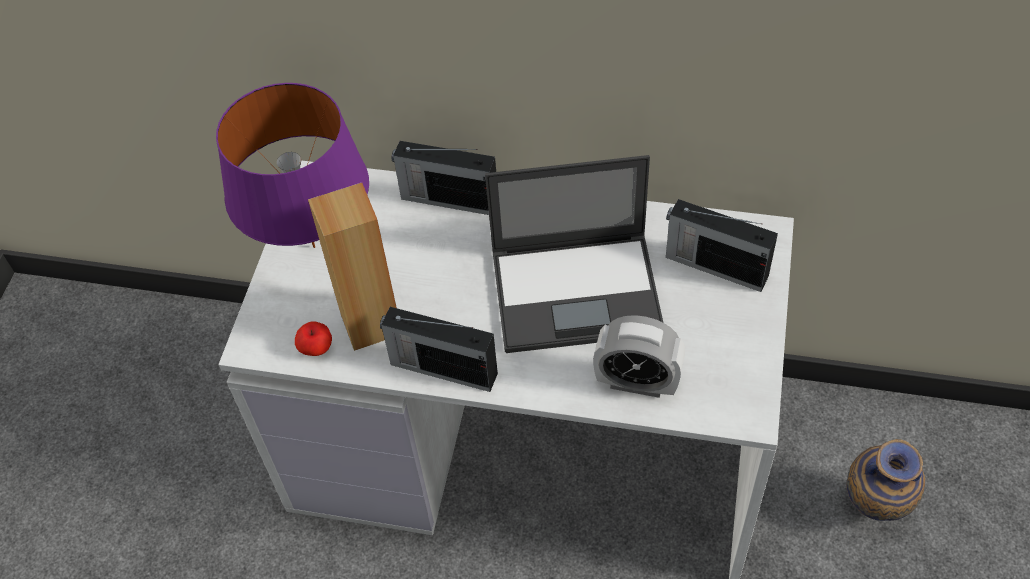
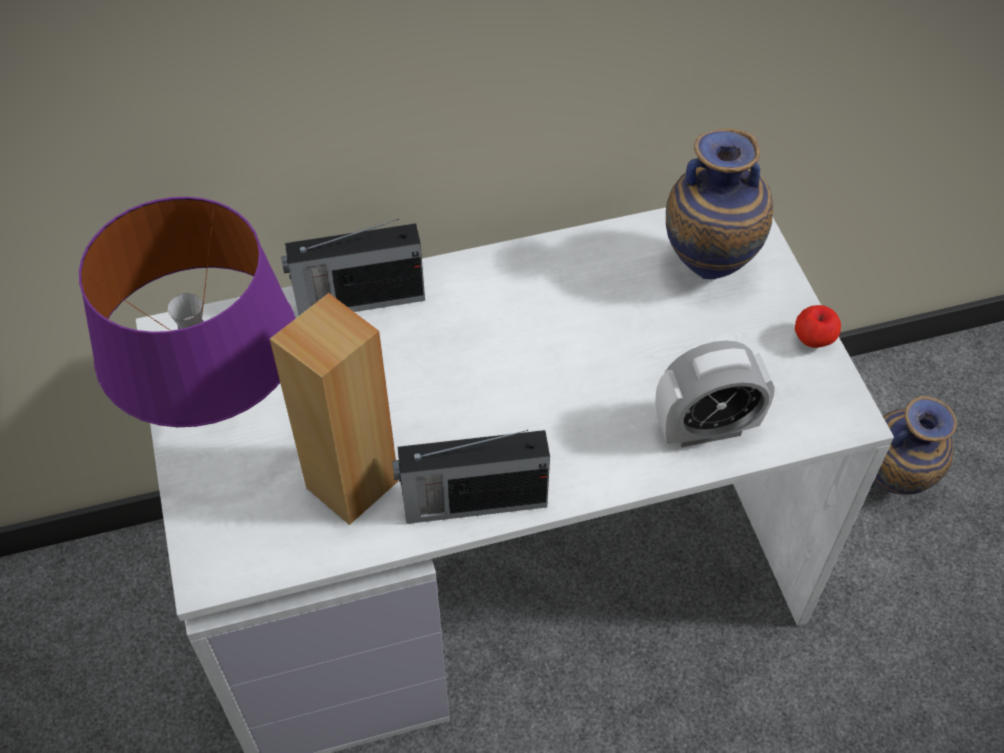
camera: 30 degrees left, 0 degrees up
(316, 348) = (299, 542): apple -> apple (812, 340)
(578, 291) = (577, 351): laptop -> none
(714, 265) = (708, 268): radio -> vase

